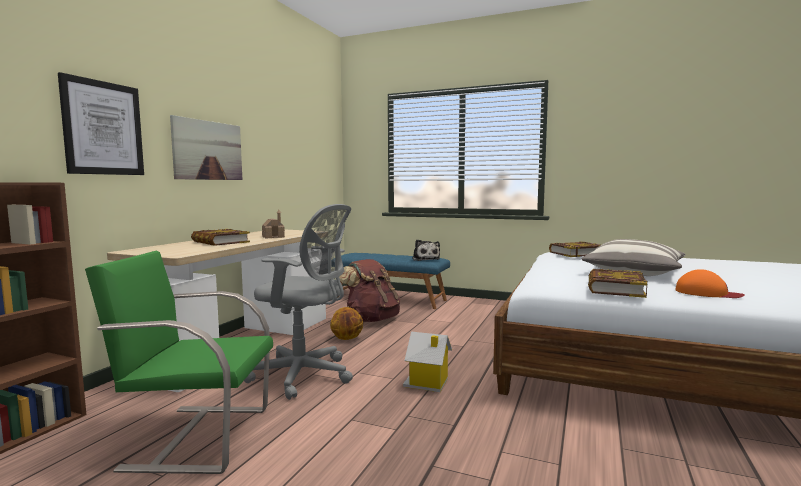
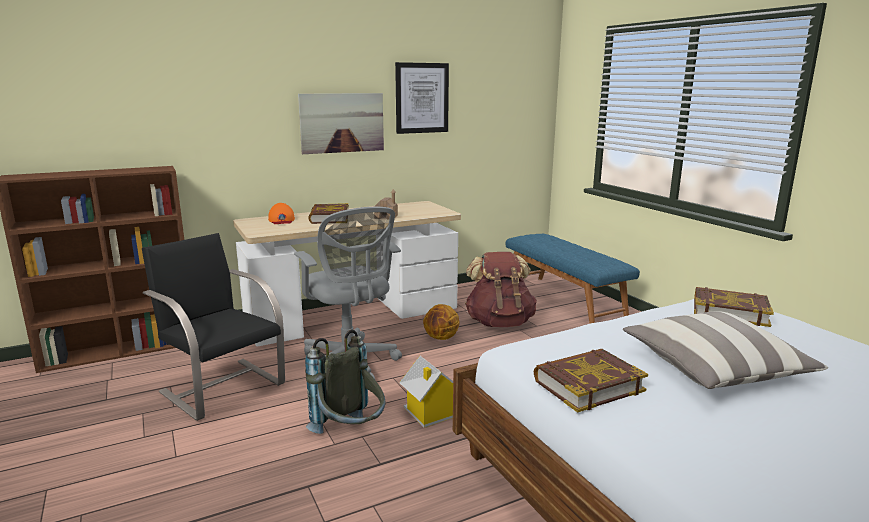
camera: 40 degrees right, 10 degrees up
(103, 128) = (231, 115): picture -> picture (422, 98)
(197, 436) = (222, 387): green chair -> black chair
(396, 418) = (350, 434): none -> grey backpack
(425, 259) = (599, 262): plush toy -> none
(707, 293) = (689, 440): orange cap -> orange cap (281, 220)

